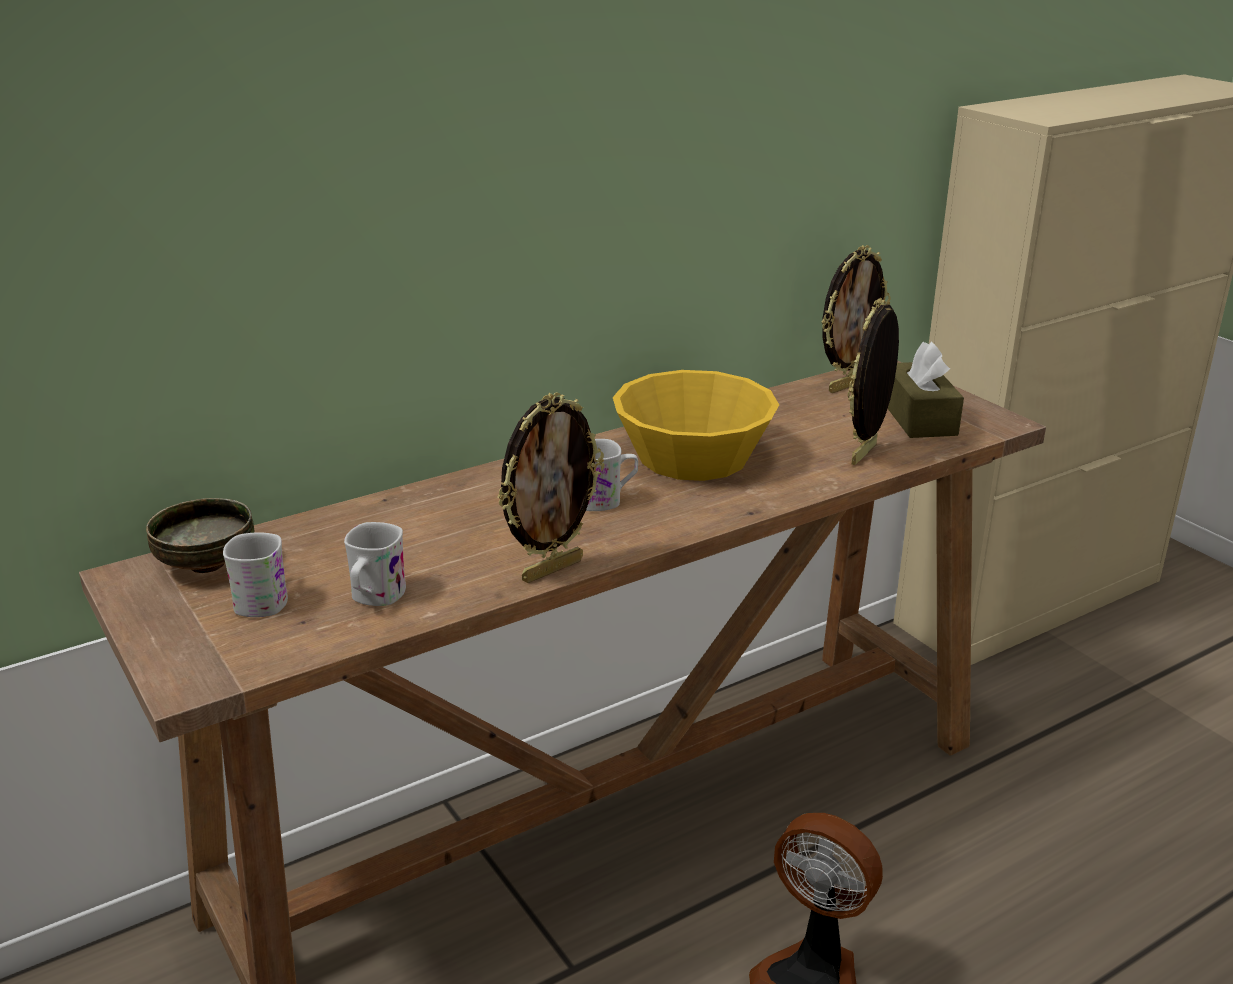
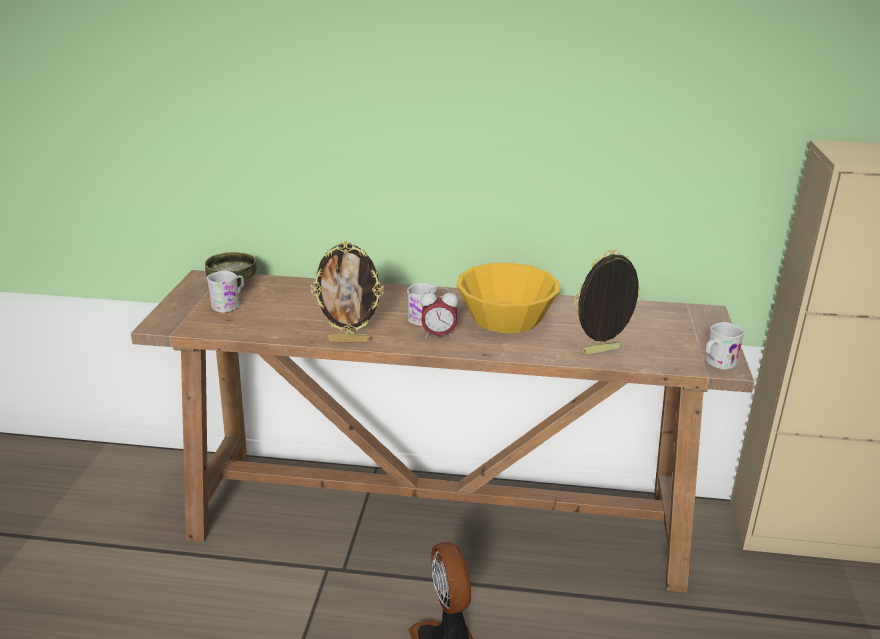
camera: 40 degrees right, 0 degrees up
(374, 598) = (265, 322): white mug -> white mug (717, 363)
(656, 513) = (438, 335): none -> alarm clock
(846, 385) = (663, 313): picture frame -> none
(918, 417) = (674, 345): brown tissue box -> none

